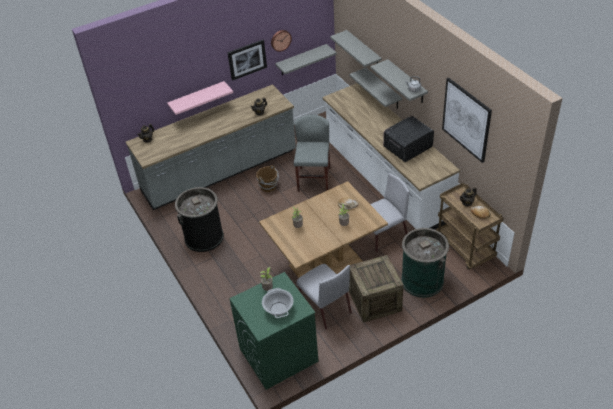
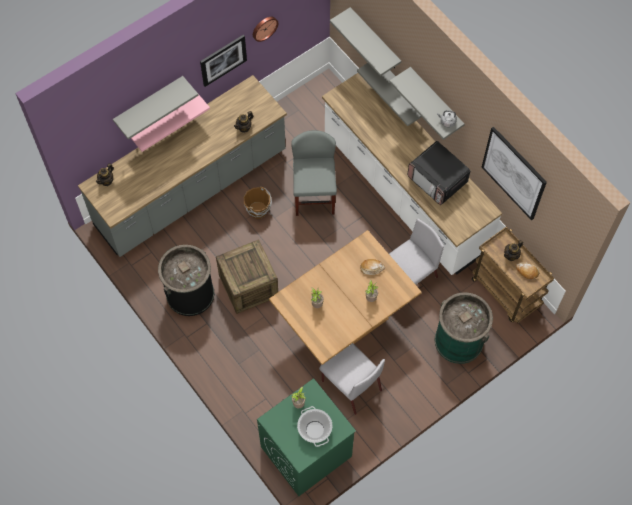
camera: 10 degrees left, 20 degrees up
(301, 60) = (288, 38): grey shelf -> grey shelf (149, 103)
(375, 301) = (407, 372): crate -> crate (248, 286)
(407, 148) = (437, 180): microwave -> microwave turned 90 degrees counterclockwise

